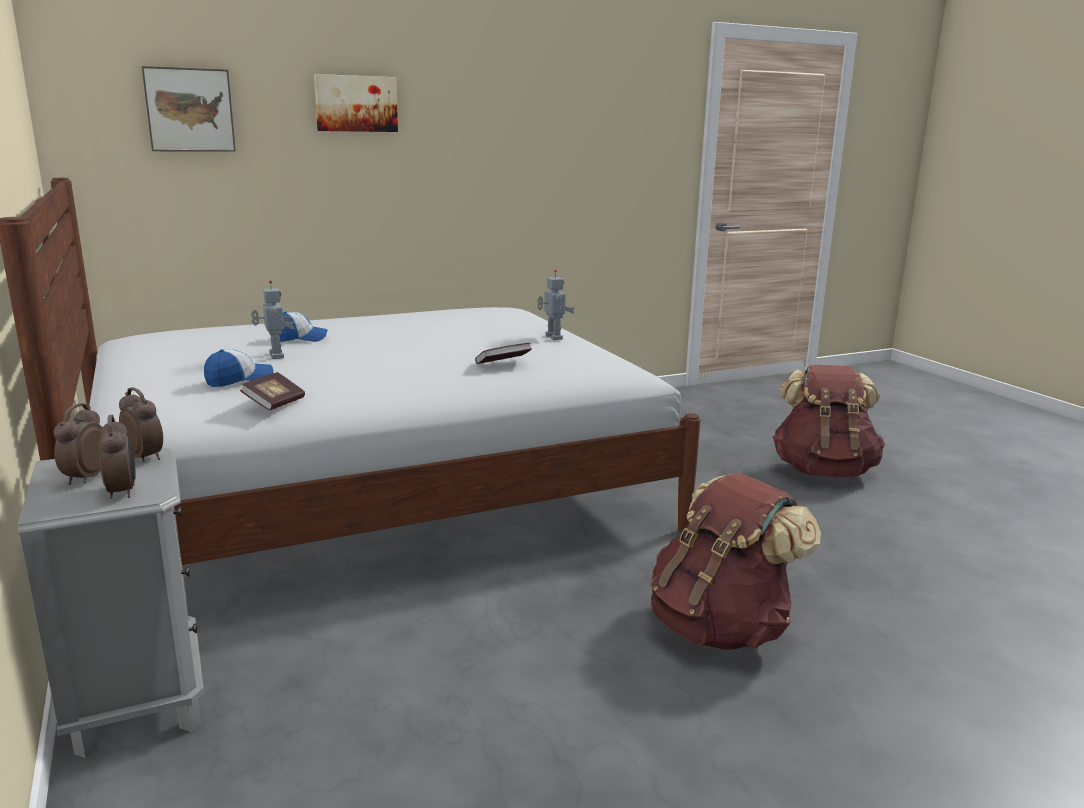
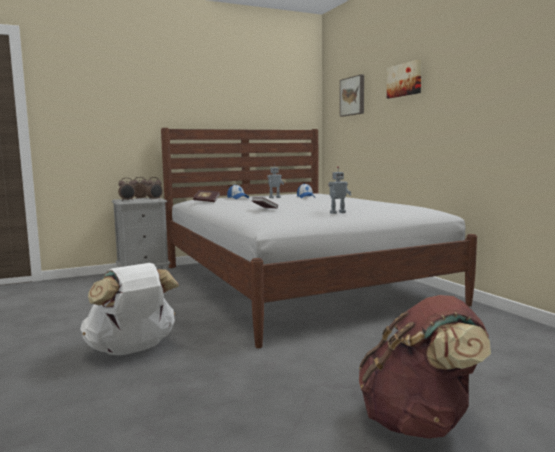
camera: 90 degrees right, 10 degrees down
(720, 628) = (132, 350): brown backpack -> white backpack

